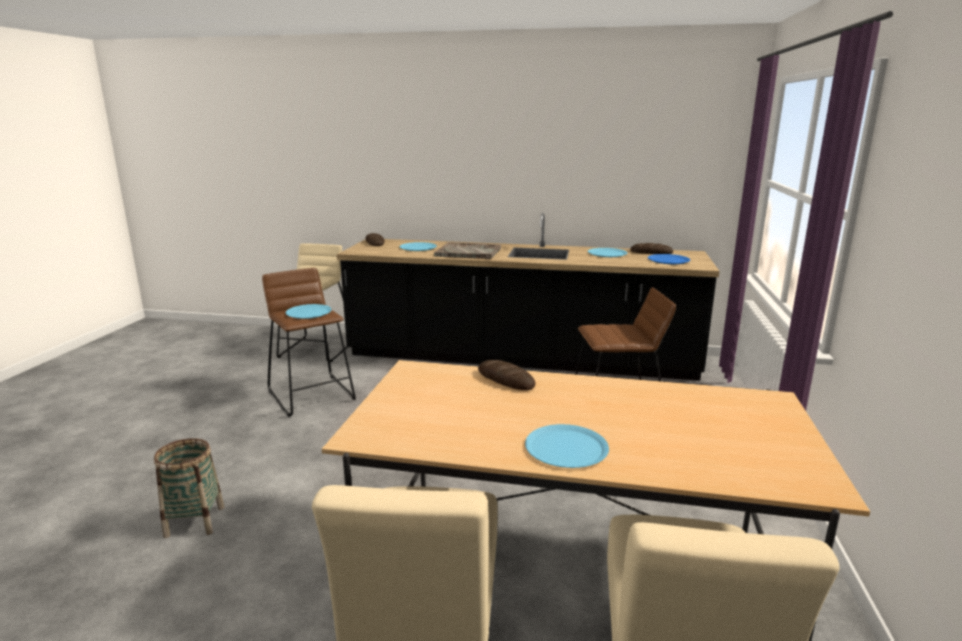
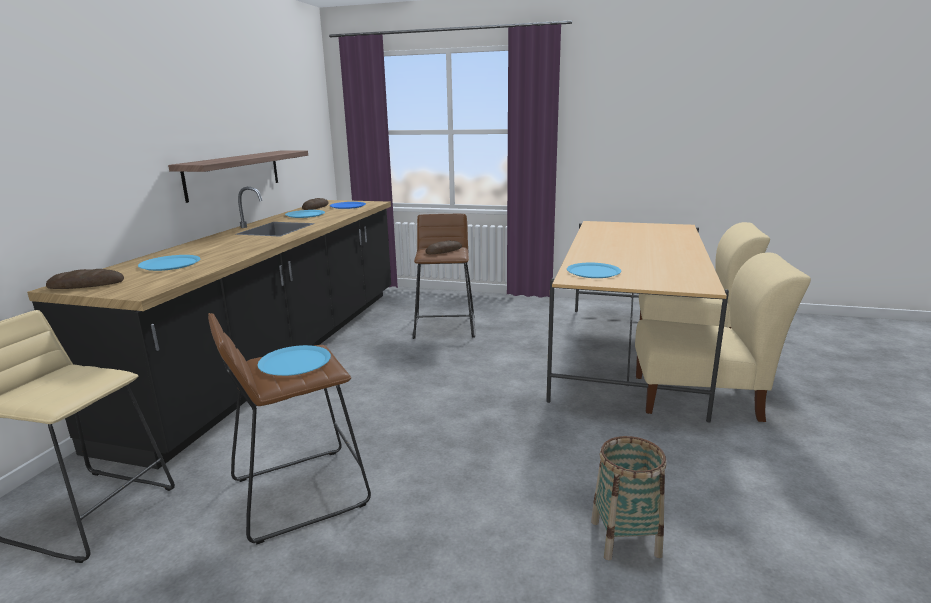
camera: 85 degrees left, 0 degrees up
(469, 252) = (238, 246): grey tray -> none
(505, 379) = (586, 258): bread -> bread (444, 251)
(556, 201) = (234, 174): none -> shelf
(566, 448) = (676, 251): blue plate -> blue plate (593, 271)

